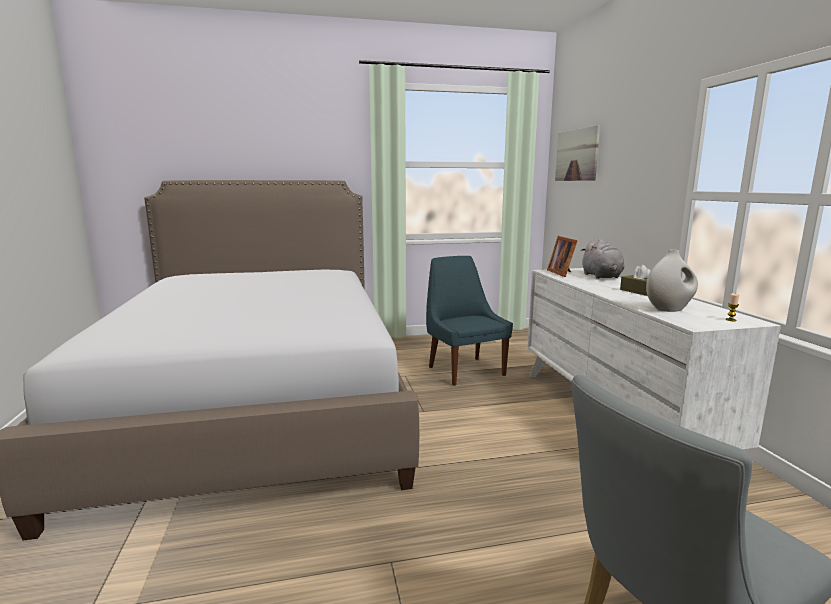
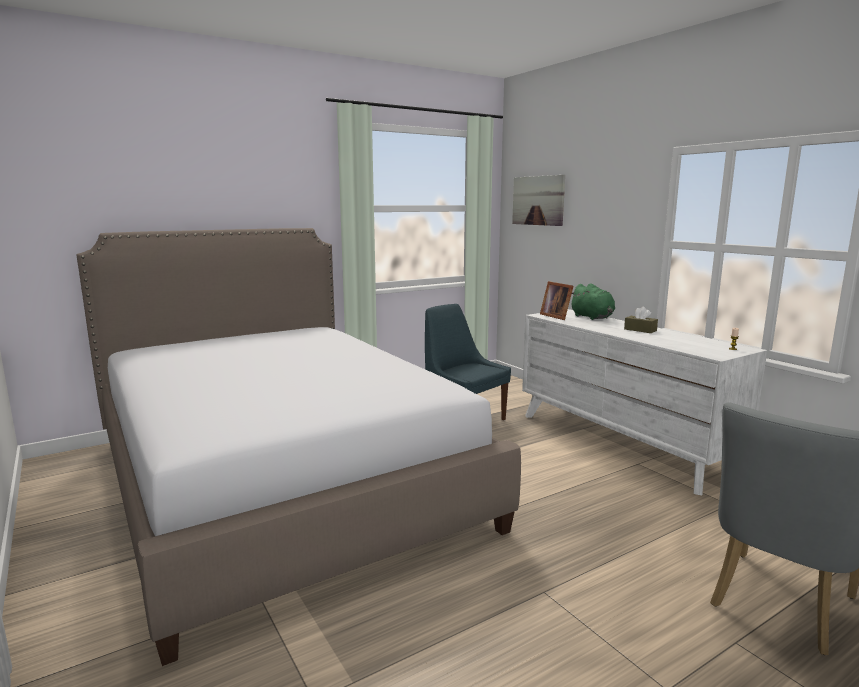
camera: 20 degrees left, 0 degrees up
(602, 276) = (593, 317): grey plush toy -> green plush toy
(669, 309) = (682, 344): white vase -> none

